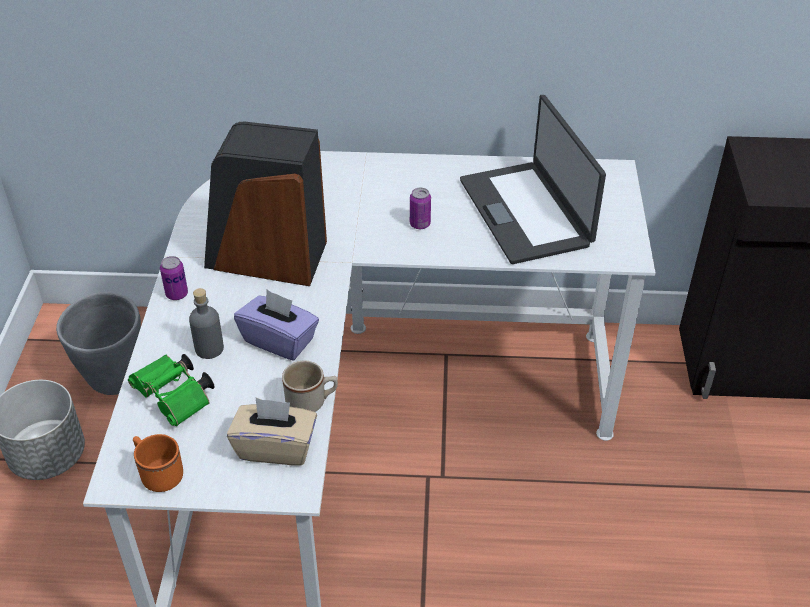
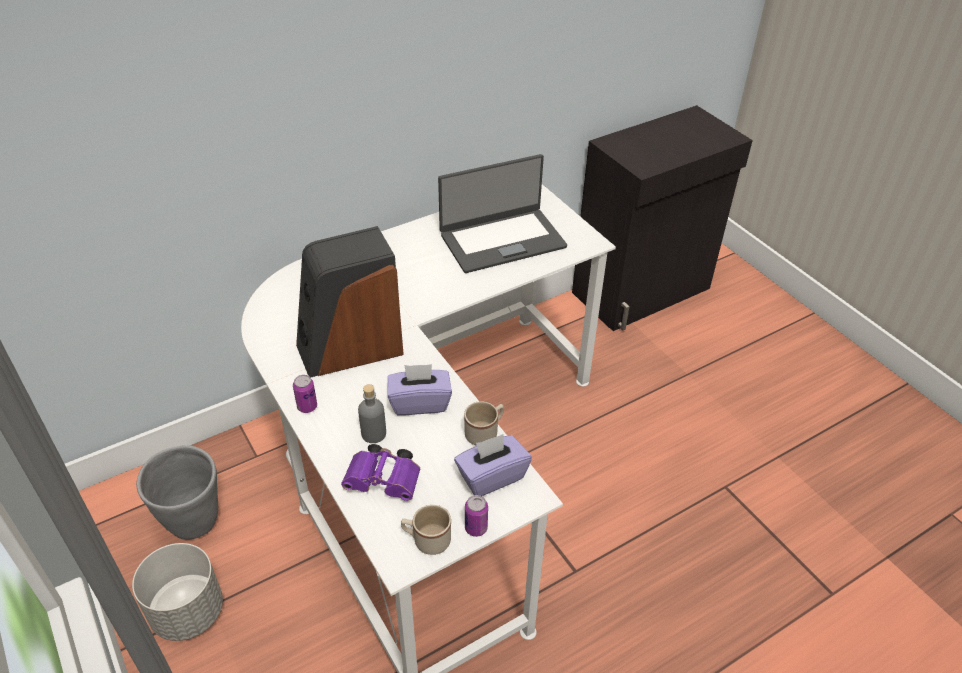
camera: 35 degrees left, 0 degrees up
(158, 473) = (426, 540): orange mug -> beige mug
(176, 399) = (385, 482): green binoculars -> purple binoculars
(276, 447) = (491, 476): beige tissue box -> purple tissue box
(420, 224) = (438, 277): can -> can (476, 528)
(526, 212) = (502, 240): laptop -> laptop turned 60 degrees counterclockwise

